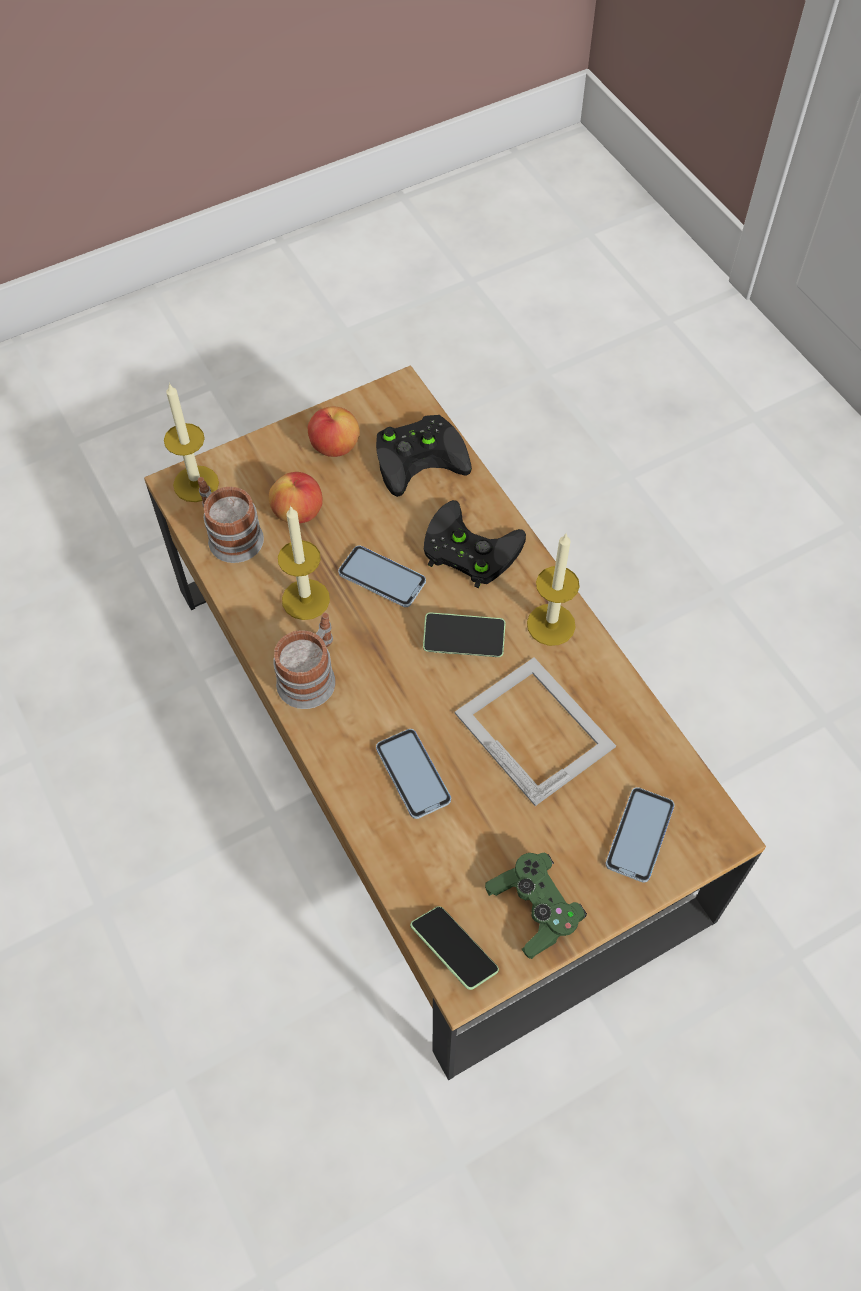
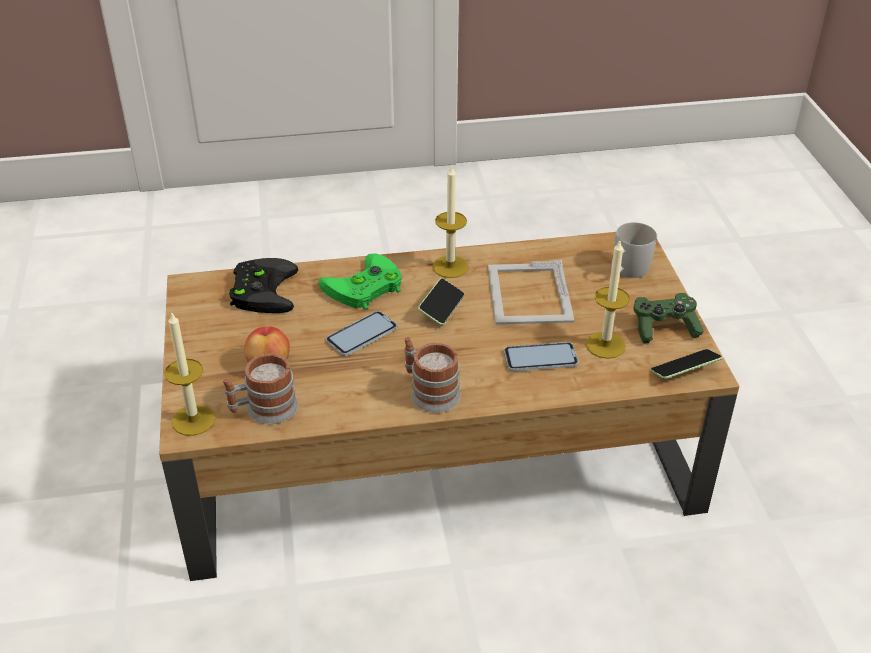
camera: 70 degrees left, 20 degrees down
(305, 599) = (356, 379): candle -> candle (605, 345)
(334, 447) = (217, 331): apple -> none
(466, 549) = (363, 288): black game controller -> green game controller
(534, 728) = (528, 294): picture frame -> picture frame turned 75 degrees counterclockwise
(639, 835) = (626, 272): phone -> white mug

